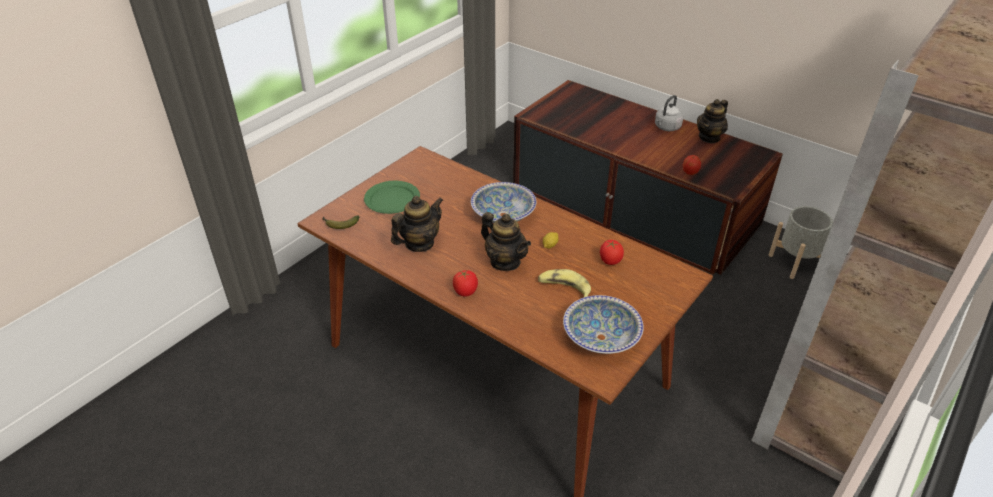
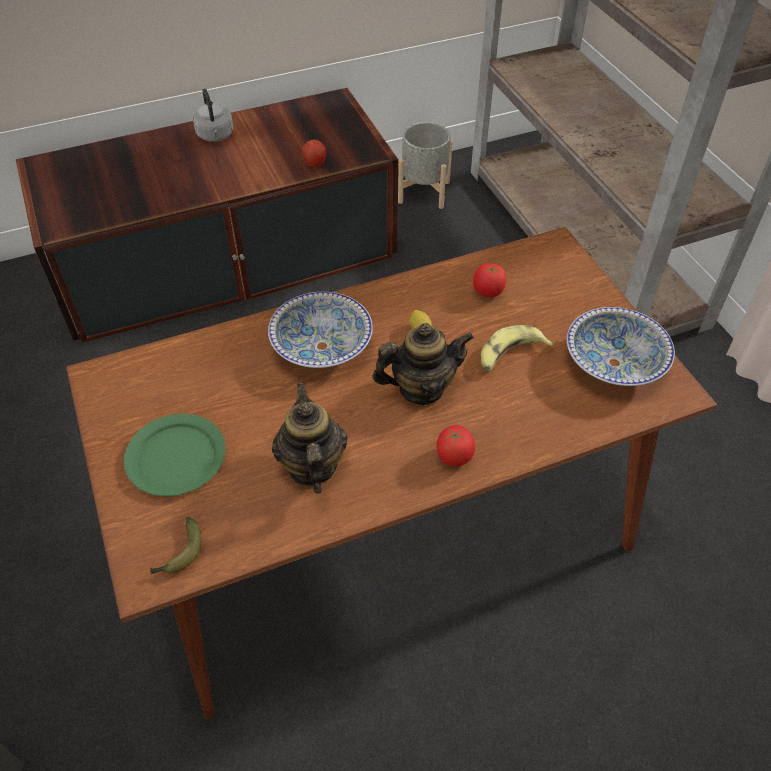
camera: 60 degrees left, 10 degrees up
(709, 137) = (269, 117): teapot -> none

